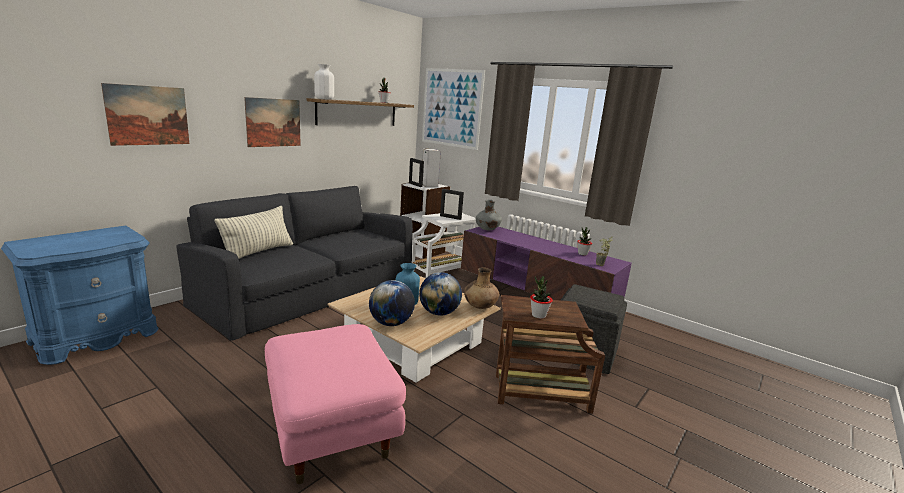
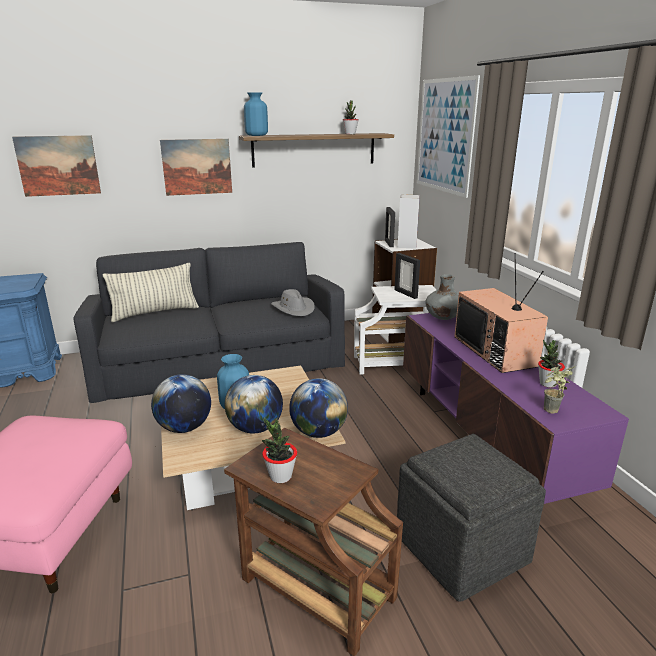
camera: 35 degrees right, 5 degrees up
(324, 99) = (256, 135): white vase -> blue vase
(372, 237) = (293, 308): none -> grey hat
(480, 306) = (318, 432): brown vase -> globe
(539, 243) = (496, 351): none -> television

